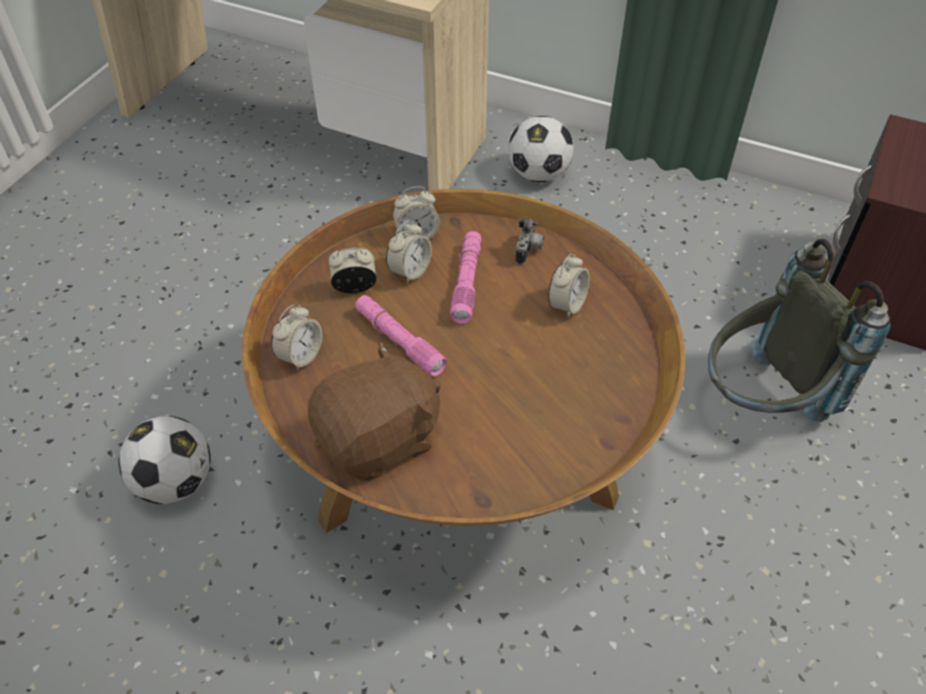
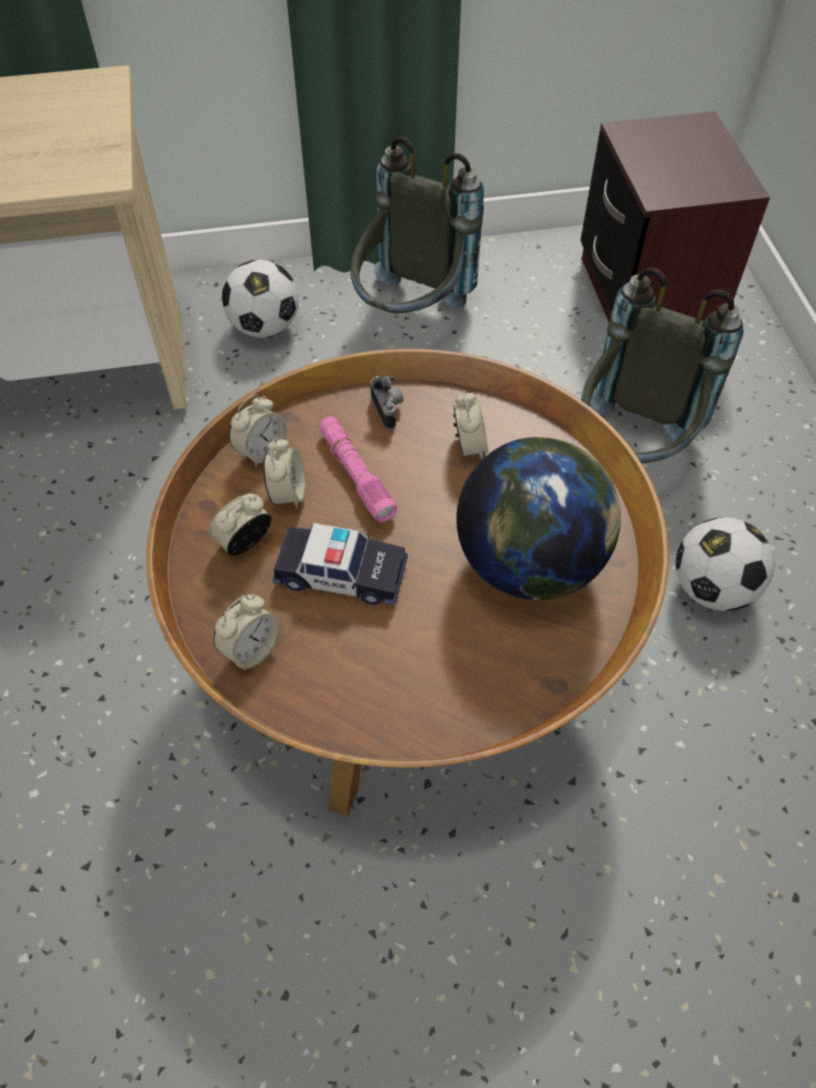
camera: 35 degrees left, 5 degrees up
(175, 482) = (141, 870): football -> football (712, 589)
(300, 356) = (251, 649): alarm clock -> alarm clock turned 45 degrees clockwise
(379, 439) = (410, 687): brown plush toy -> none
(399, 341) = (341, 573): pink flashlight -> toy car
(539, 407) = (530, 563): none -> globe
(657, 214) = (410, 315): none -> grey backpack

